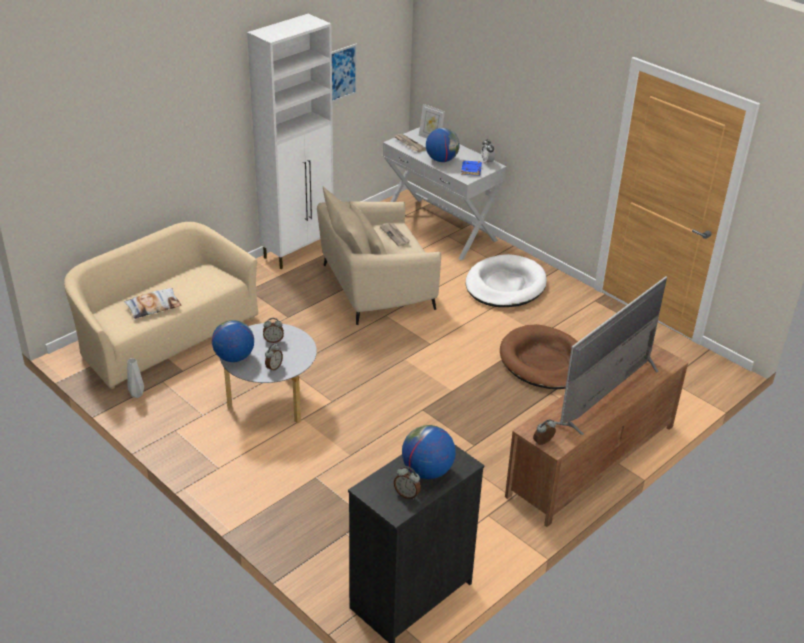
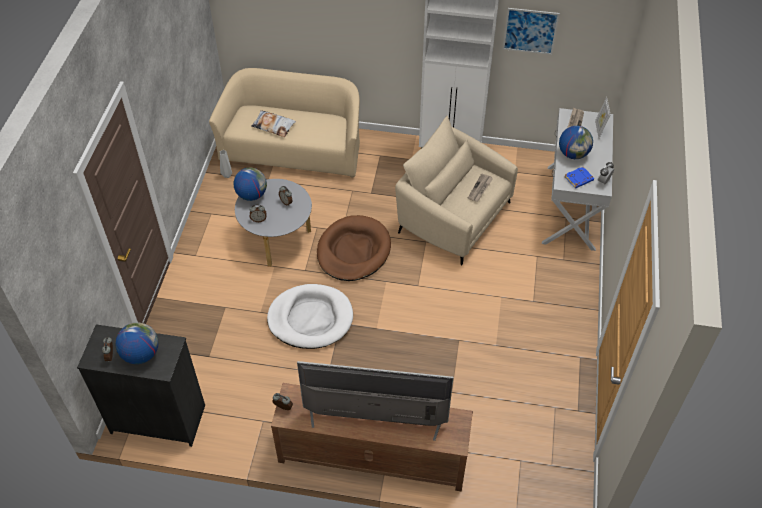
camera: 55 degrees right, 15 degrees up
(505, 285) = (537, 288): white dog bed -> white dog bed (310, 318)
(544, 361) = (463, 365): brown dog bed -> brown dog bed (353, 251)

